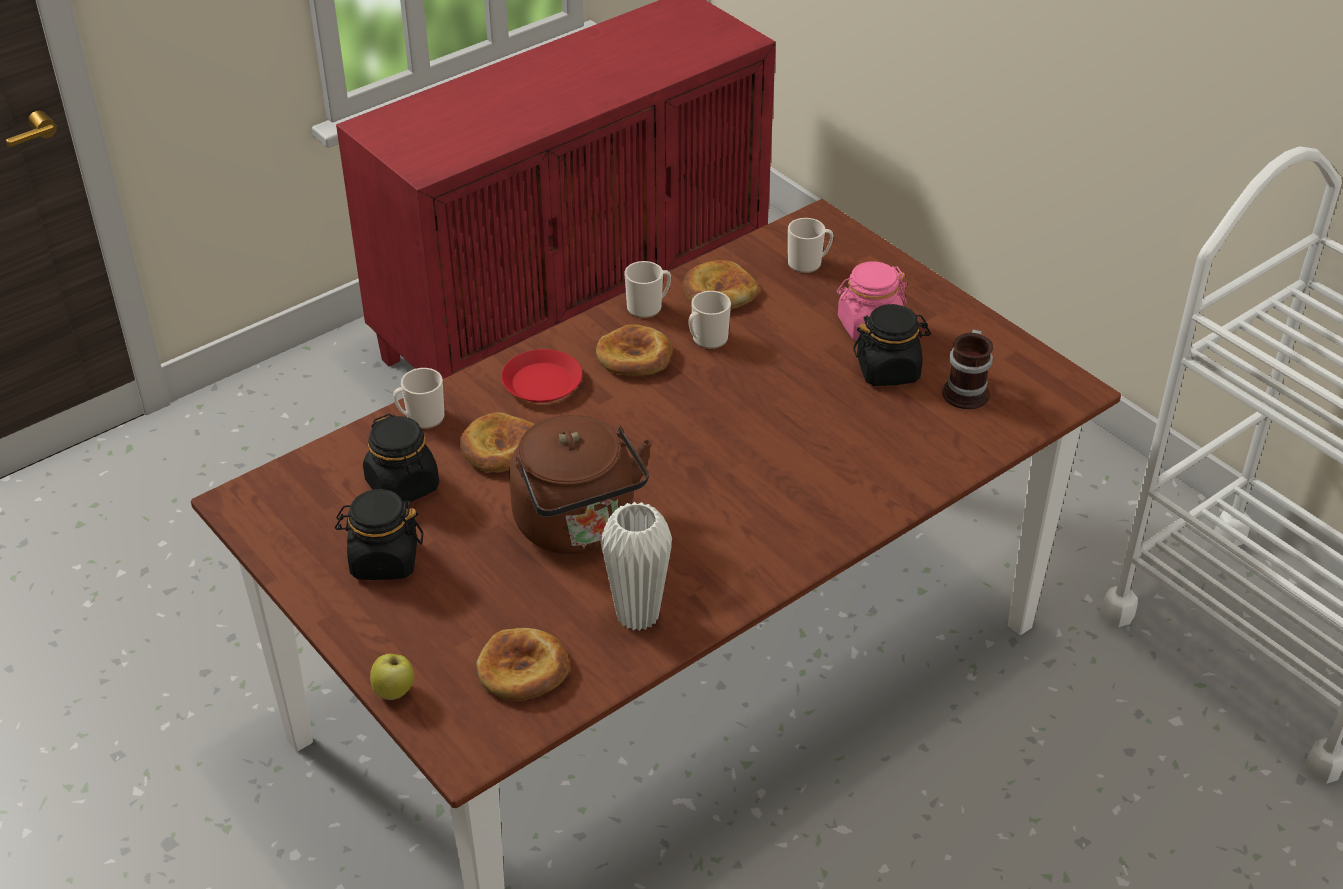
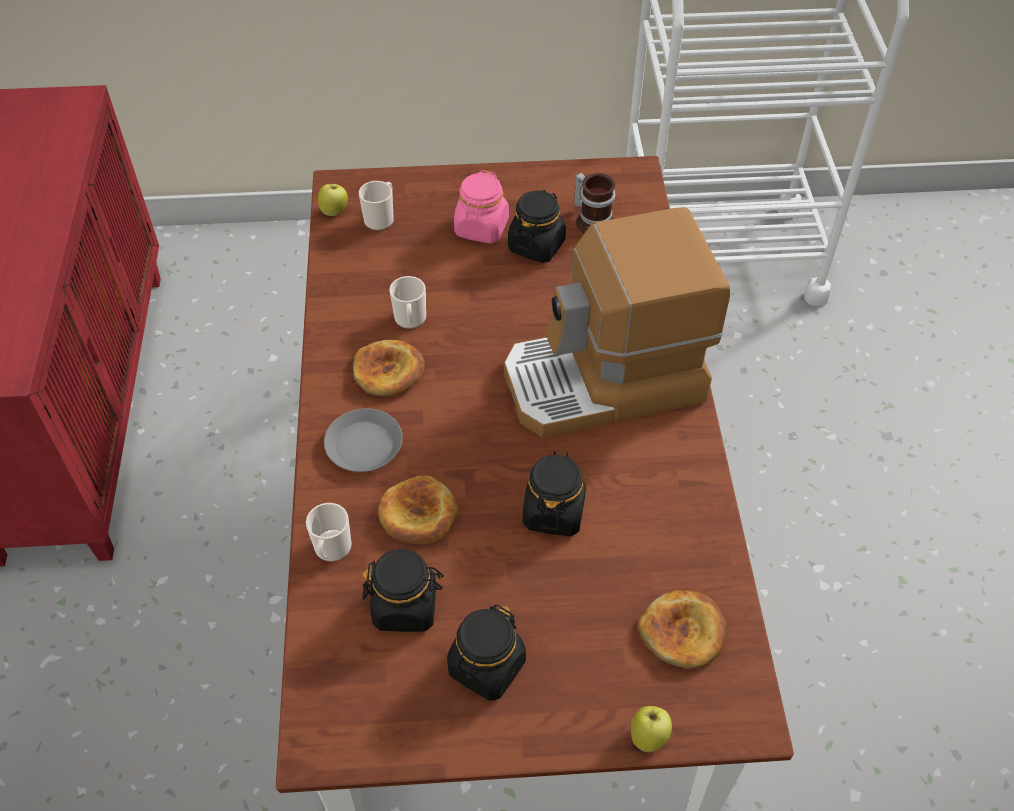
camera: 55 degrees left, 10 degrees up
(542, 382) = (364, 445): red plate -> grey plate
(578, 527) = (553, 512): brown kettle -> black jar
(637, 615) = (677, 526): white vase -> none
(648, 307) = (338, 332): mug -> none
(719, 291) = (361, 282): bread -> none
(763, 493) = (605, 382): none -> coffee machine
(785, 234) = (334, 211): none -> apple

